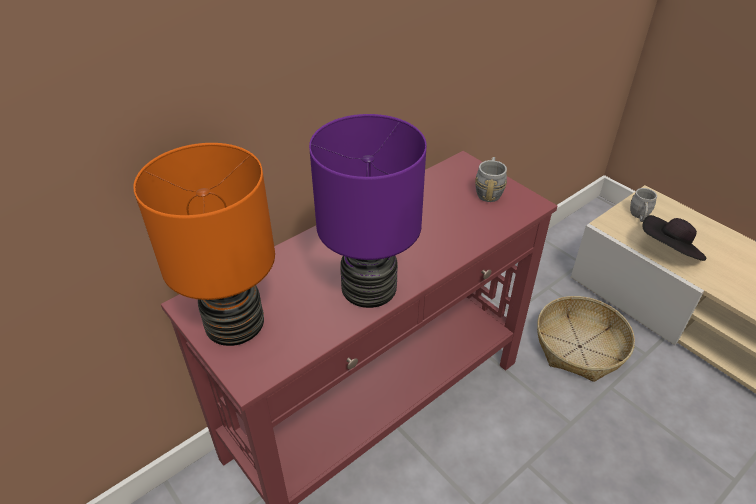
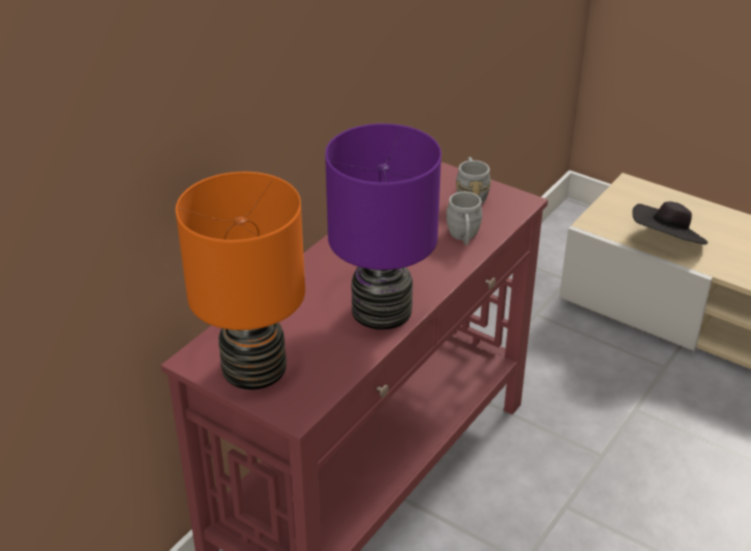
camera: 15 degrees left, 5 degrees down
(580, 346) = (590, 372): basket -> none
(639, 216) = (625, 209): grey mug -> grey mug (463, 237)

